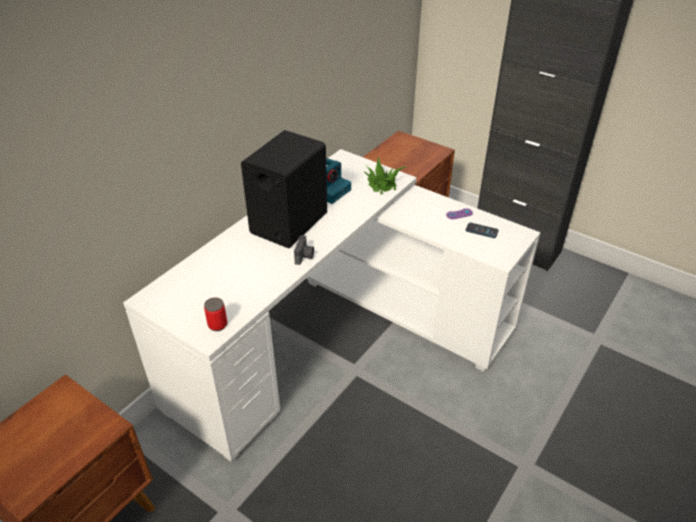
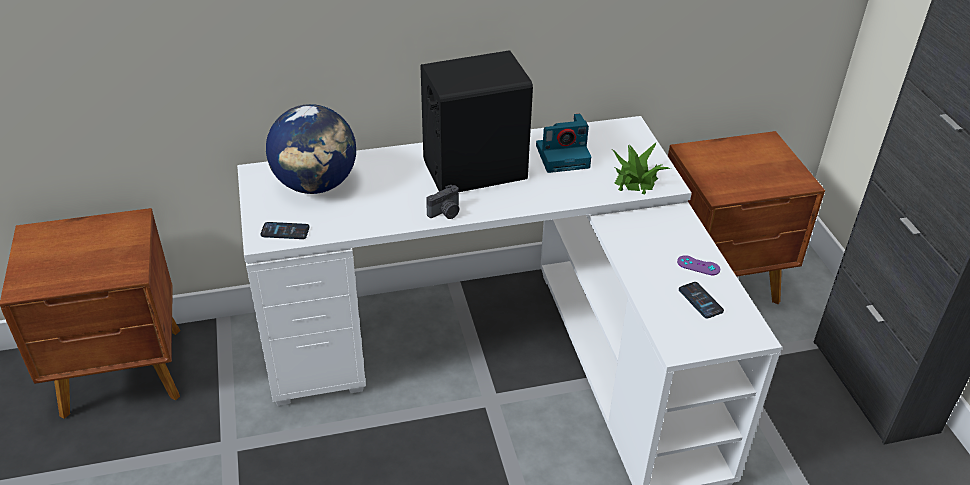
camera: 40 degrees right, 0 degrees up
(199, 284) = (316, 185): none -> globe
(217, 324) = (285, 231): can -> phone

